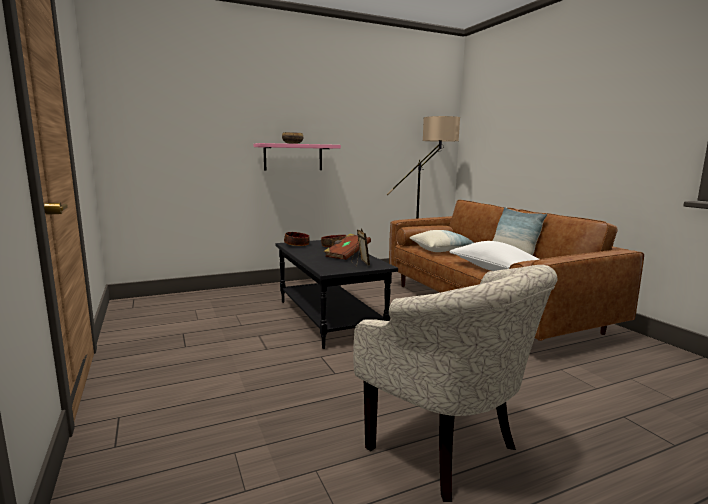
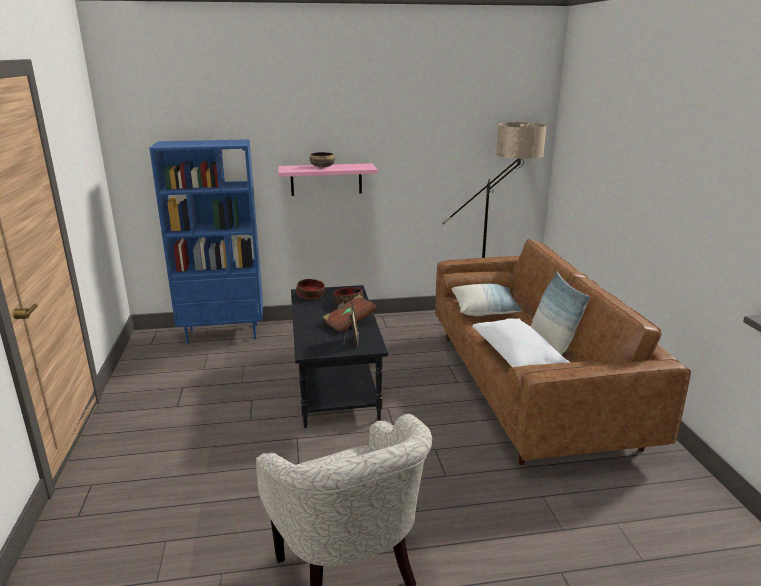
camera: 15 degrees right, 10 degrees up
(203, 296) = (223, 334): none -> blue bookcase

